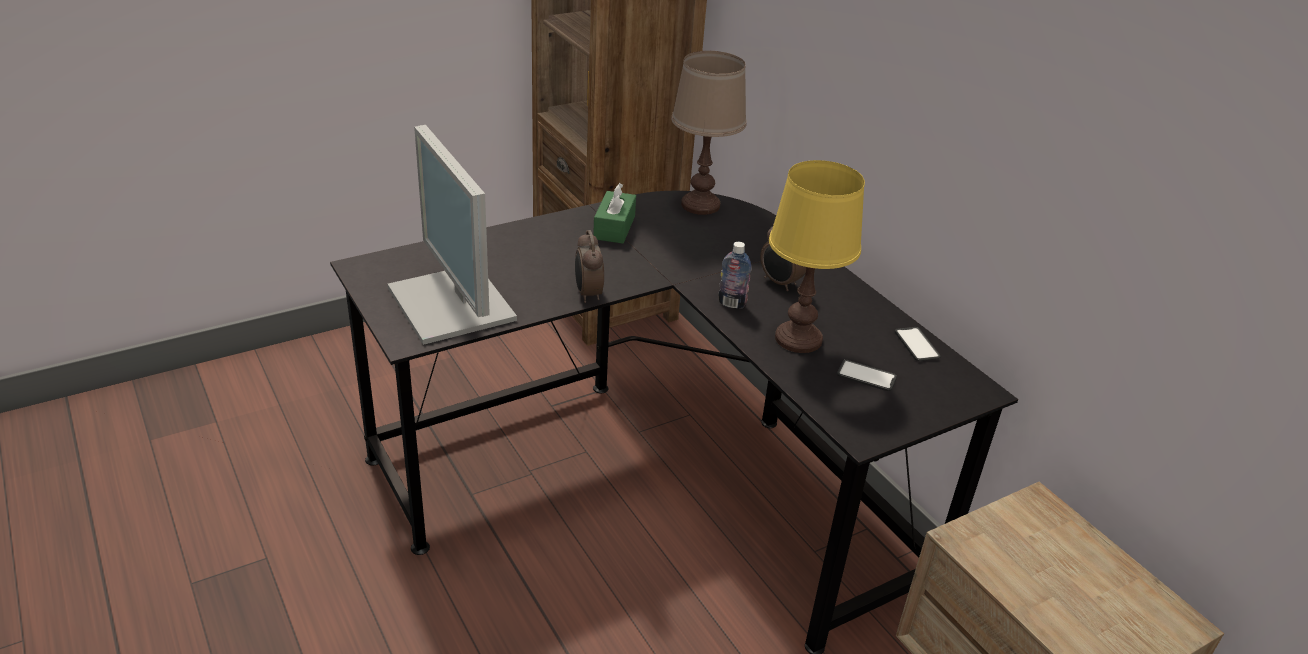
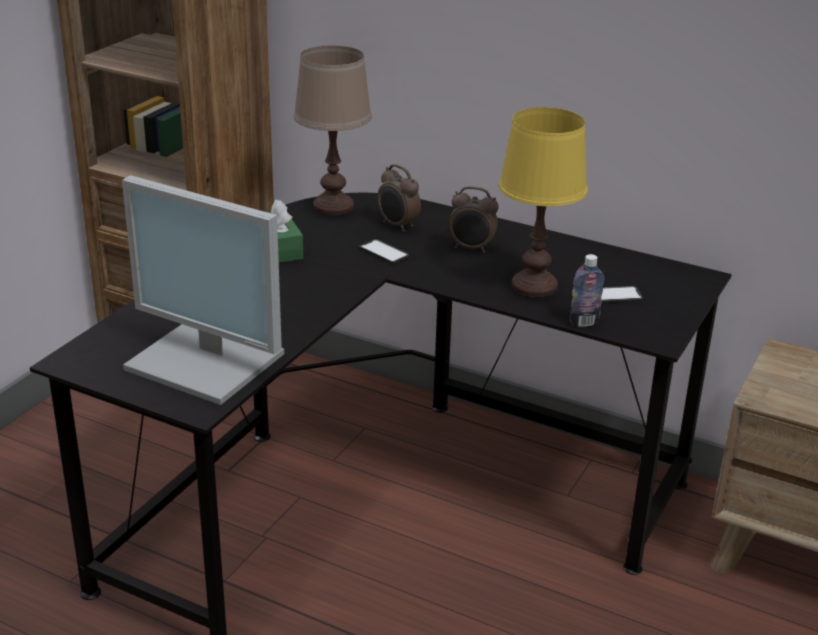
camera: 30 degrees left, 5 degrees down
(587, 294) = (322, 310): alarm clock -> alarm clock (397, 226)
(732, 303) = (452, 277): bottle -> bottle (584, 322)
(916, 345) = (624, 260): phone -> phone (384, 252)

